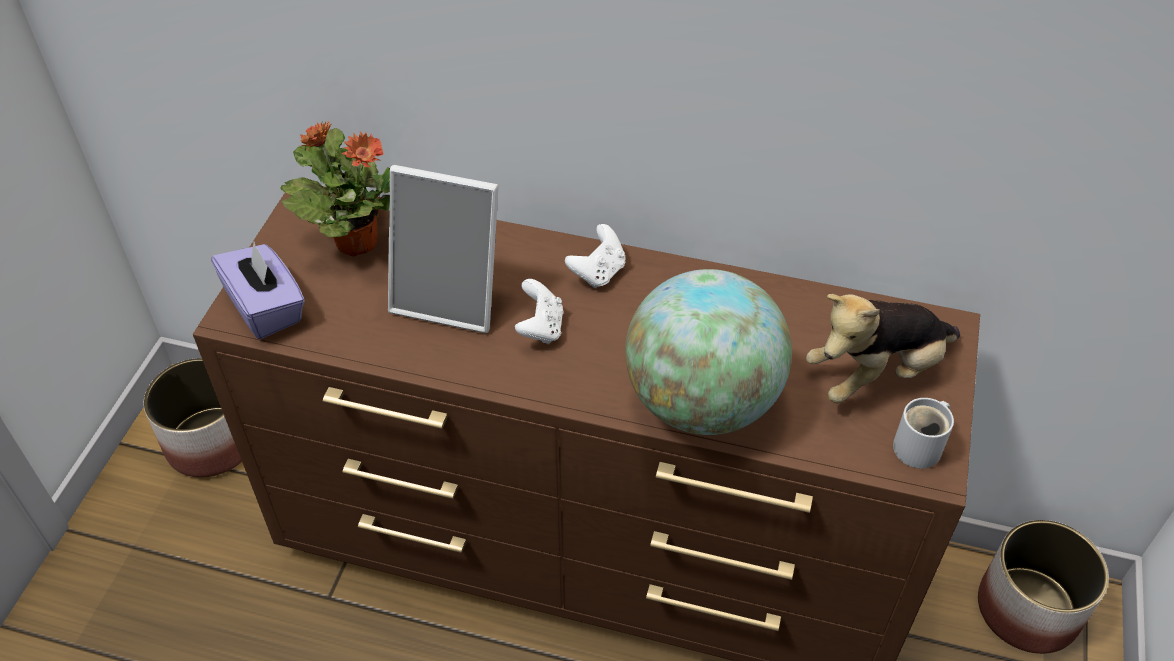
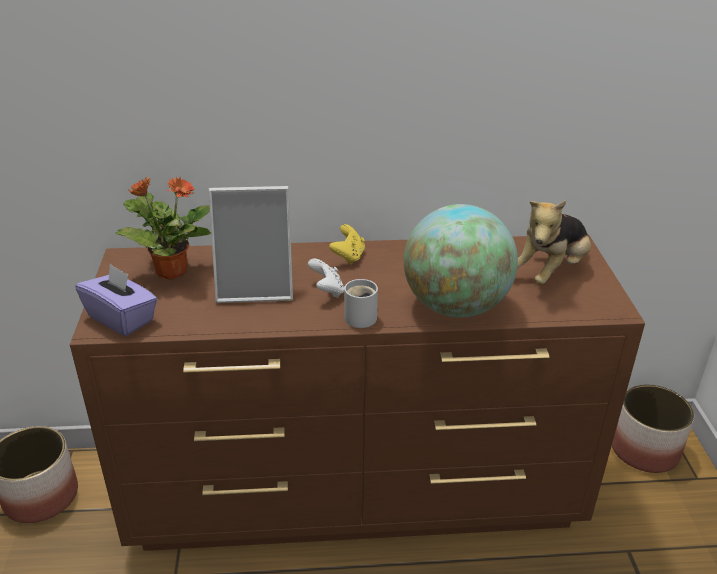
camera: 20 degrees left, 15 degrees down
(598, 272) = (348, 257): white game controller -> yellow game controller
(921, 447) = (600, 300): white mug -> white mug (363, 316)

